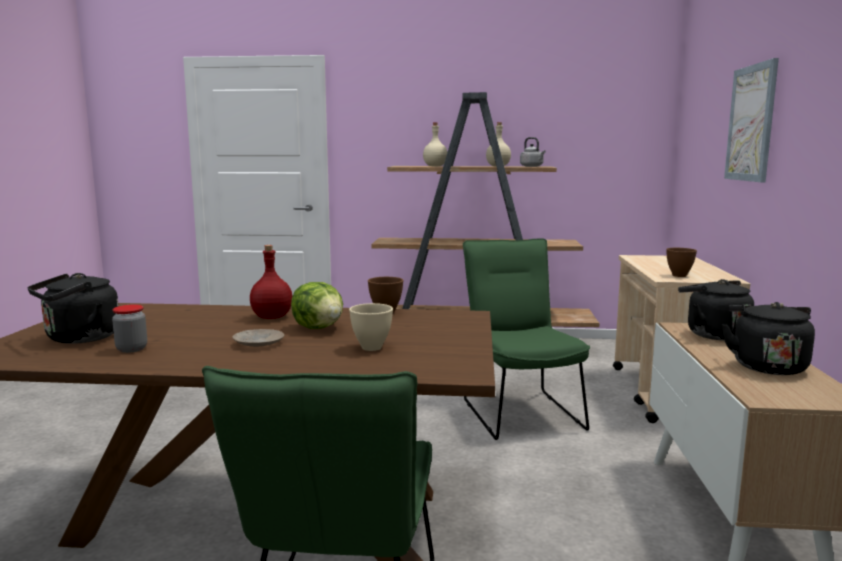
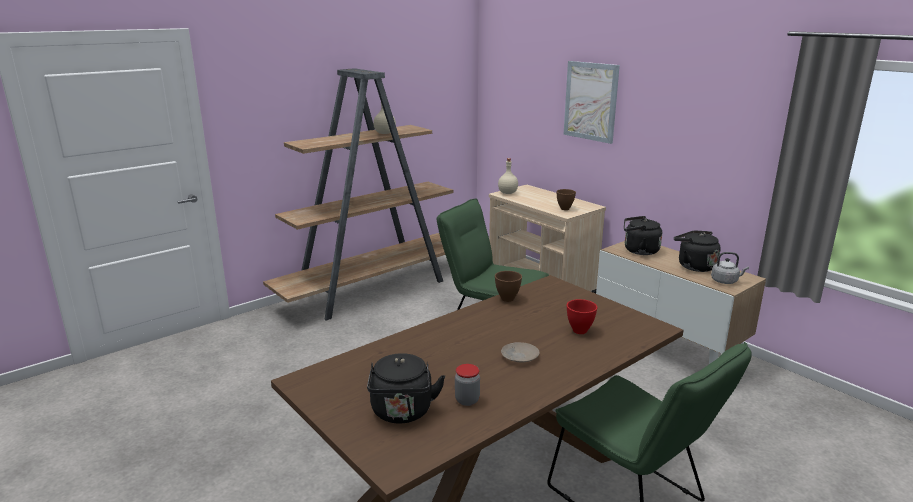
camera: 45 degrees left, 10 degrees up
(271, 317) = (458, 332): red bottle -> none
(319, 328) = (512, 328): lettuce -> none
(372, 347) = (579, 330): beige bowl -> red bowl
(434, 166) = (336, 141): beige bottle -> beige bottle (507, 193)
(532, 166) = (410, 130): grey kettle -> grey kettle (725, 281)

